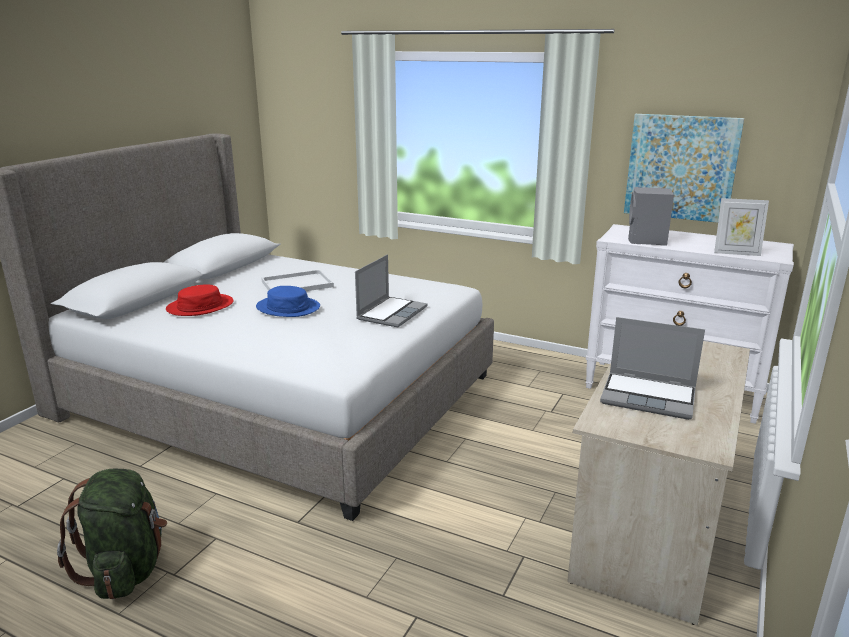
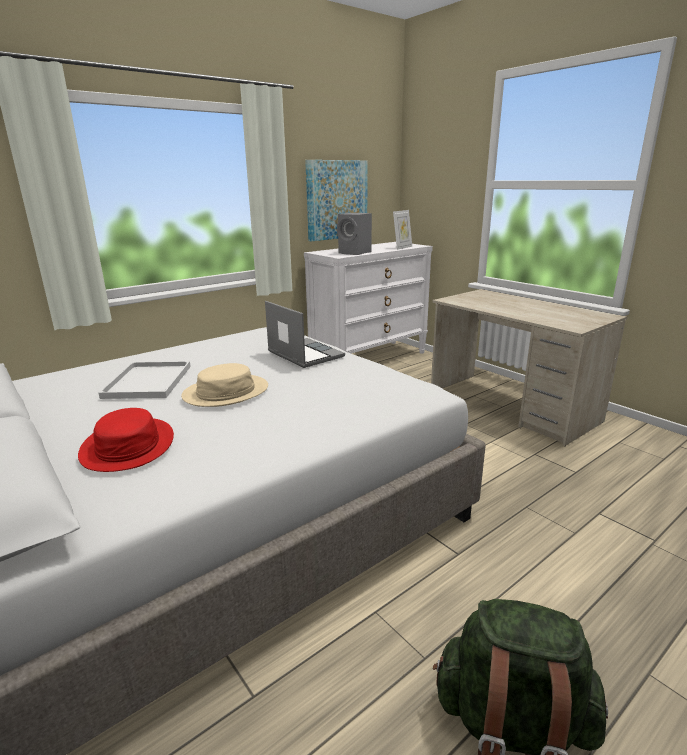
camera: 65 degrees left, 0 degrees up
(288, 307) = (226, 392): blue hat -> beige hat
(649, 397) = (540, 313): laptop -> none

